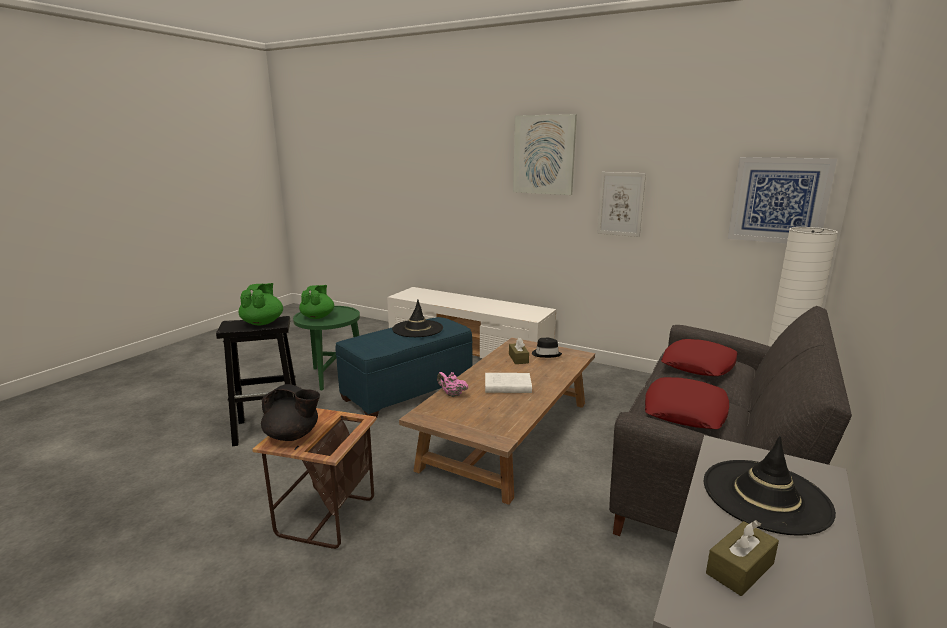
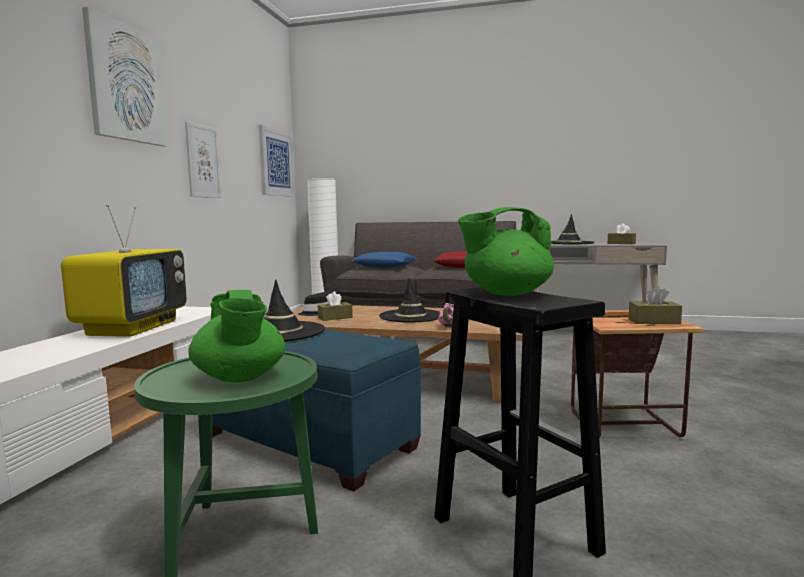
camera: 105 degrees left, 10 degrees down
(293, 436) = (654, 321): black teapot -> brown tissue box
(318, 317) = (240, 378): green teapot -> green teapot turned 105 degrees counterclockwise
(483, 305) = (133, 327): none -> television
(506, 386) = (411, 316): white book -> black hat
(698, 365) = (385, 266): red pillow -> blue pillow

